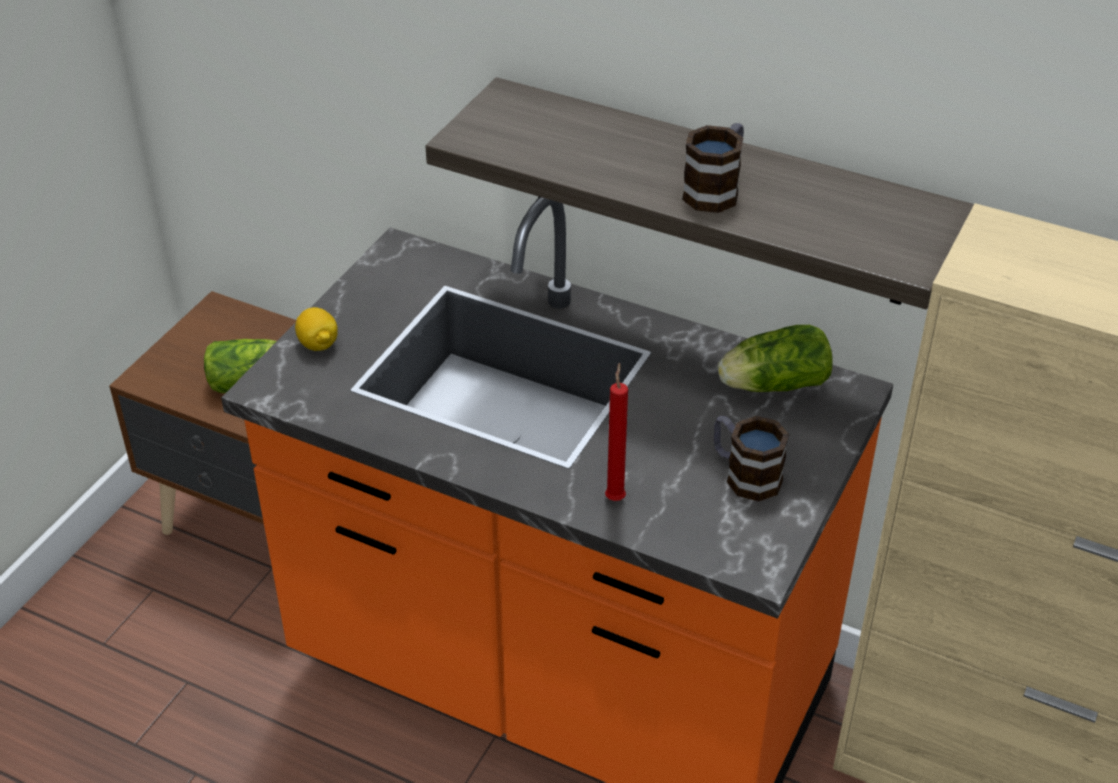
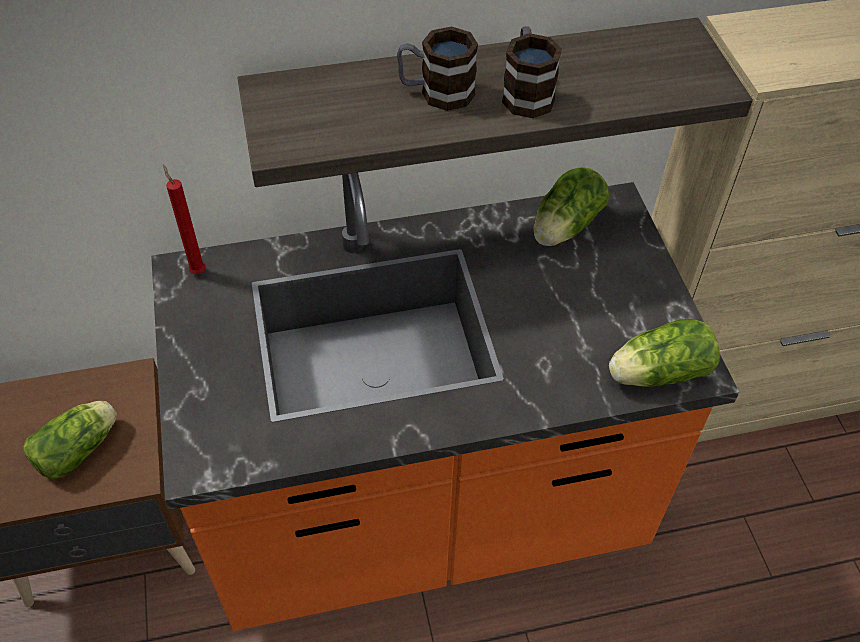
camera: 40 degrees left, 10 degrees up
(318, 344) = (200, 397): lemon -> none
(615, 497) = (558, 382): red candle -> red candle (197, 270)
(715, 543) = (656, 373): none -> lettuce
(744, 474) = (619, 308): mug -> mug (436, 92)

